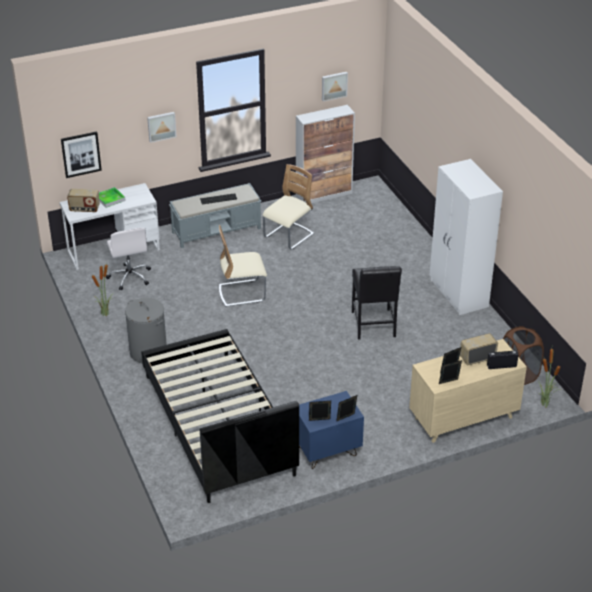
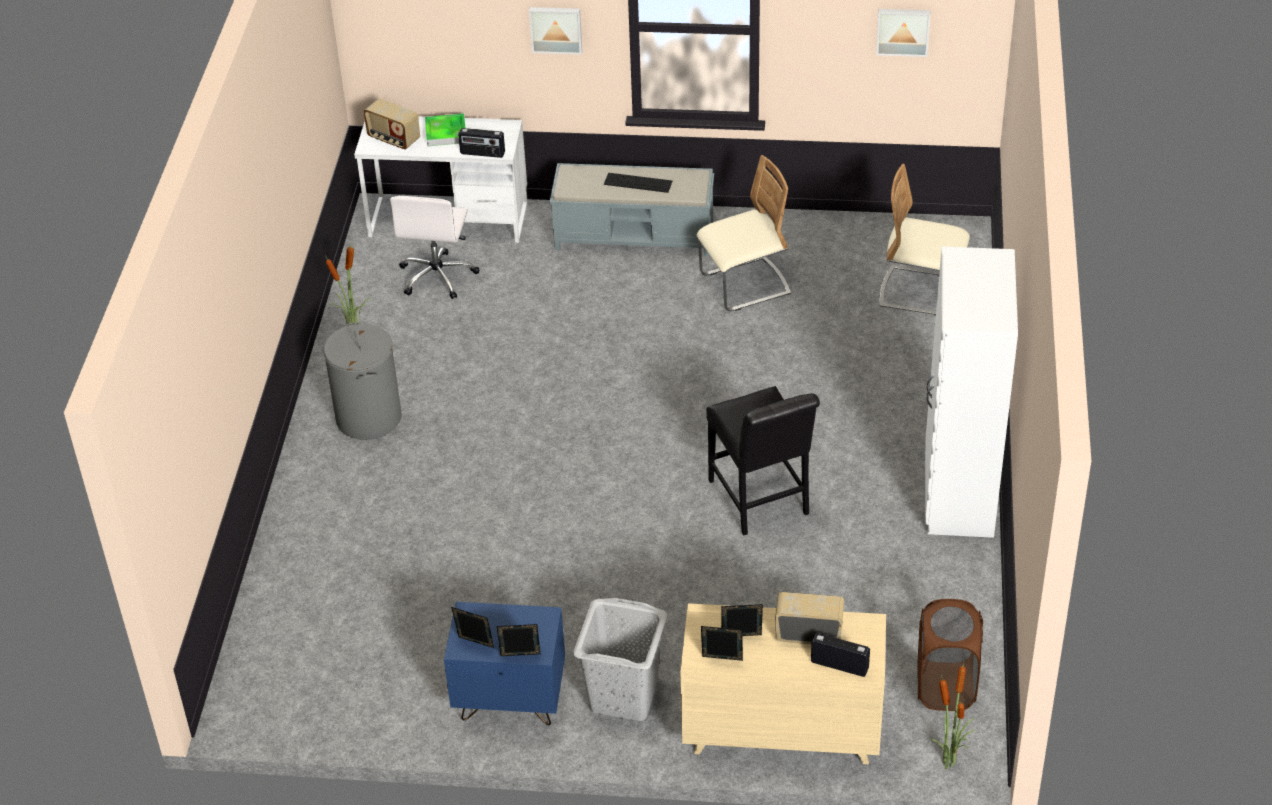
camera: 30 degrees right, 5 degrees up
(81, 154) = (407, 43): picture -> none
(138, 203) = (482, 153): none -> radio
(218, 424) = (379, 583): black bed -> none
(242, 293) = (590, 364): beige chair -> beige chair (921, 292)
(324, 195) = (865, 226): cabinet -> none
(373, 326) = (760, 501): black chair -> black chair turned 45 degrees counterclockwise
(380, 430) = (624, 695): none -> grey laundry basket

